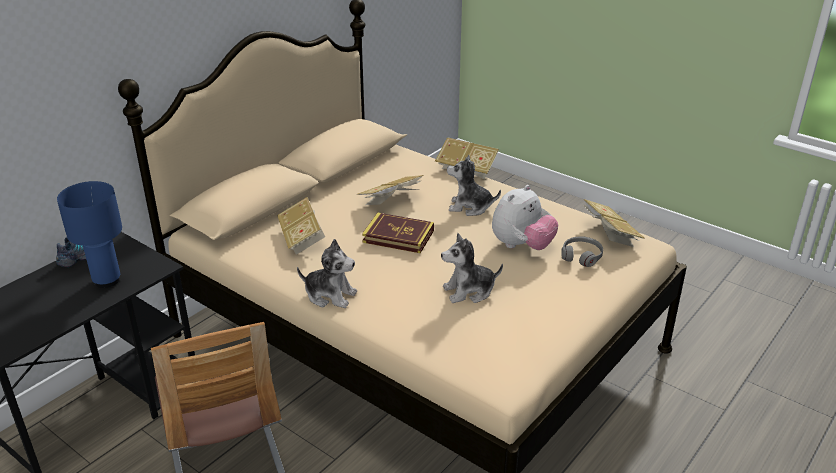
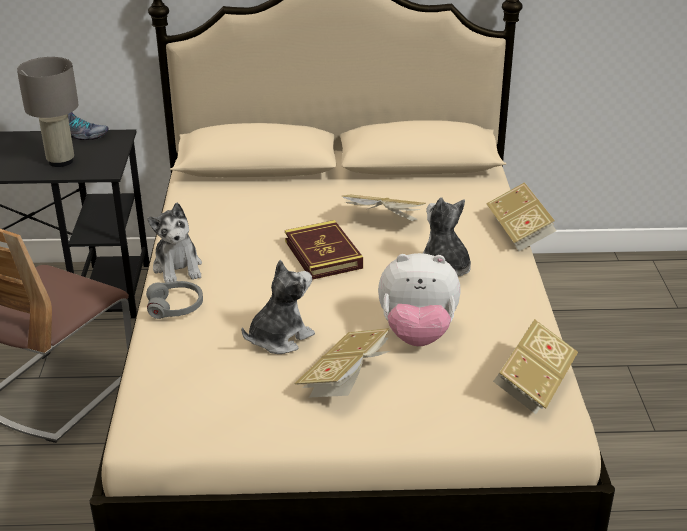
camera: 50 degrees right, 0 degrees up
(108, 280) = (61, 161): blue table lamp -> grey table lamp
(302, 238) = (250, 210): book -> book (345, 380)
(469, 291) = (279, 338): plush toy -> plush toy turned 105 degrees clockwise
(581, 256) = (454, 383): grey headphones -> grey headphones (175, 307)

